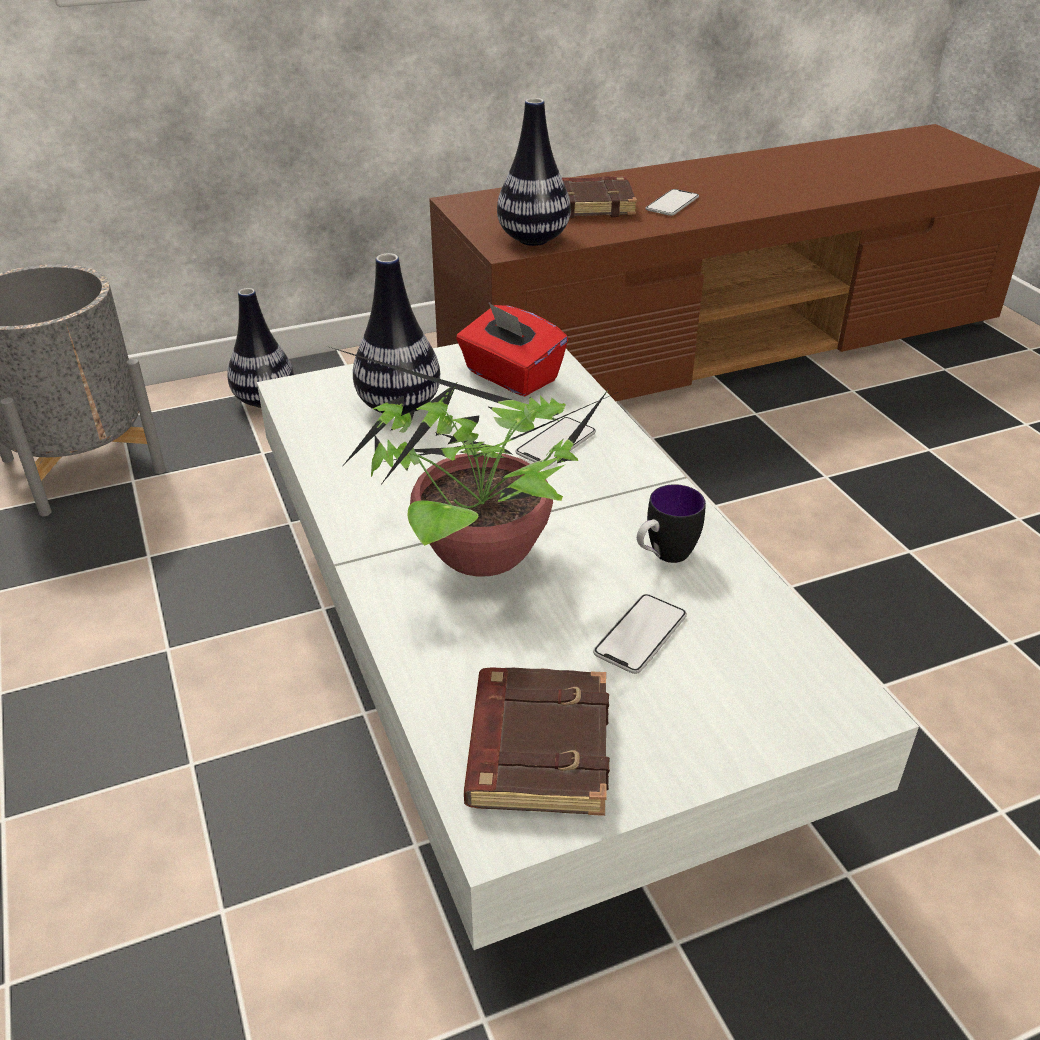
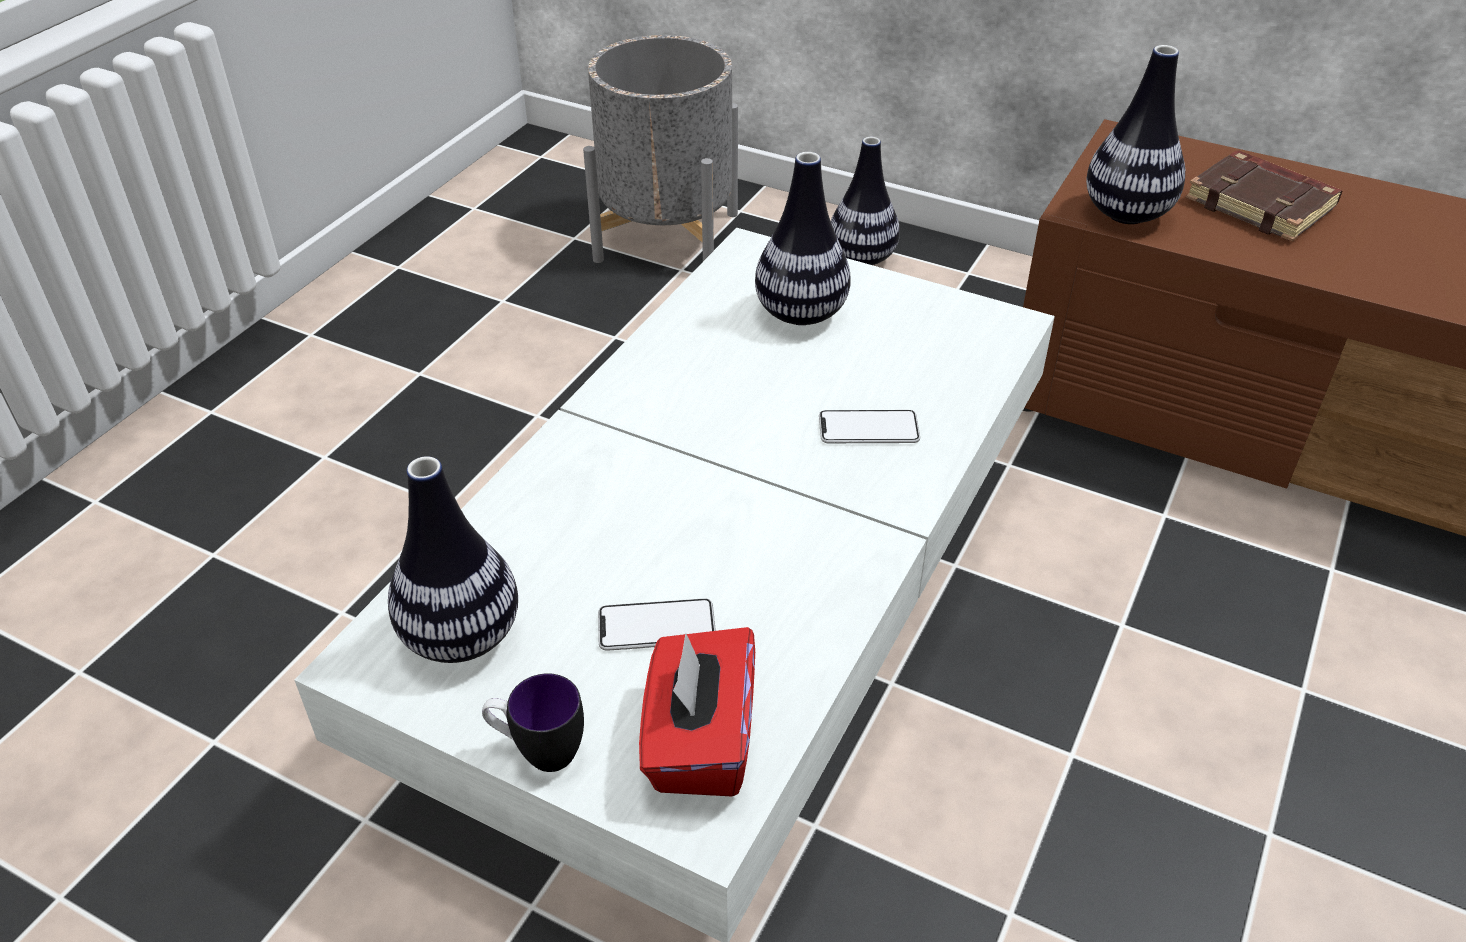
camera: 50 degrees right, 5 degrees up
(476, 552) = (658, 471): potted plant -> none
(510, 376) = (936, 344): red tissue box -> red tissue box (699, 742)
(536, 747) = (461, 636): brown book -> vase
(663, 557) = (782, 585): mug -> mug (538, 751)
(672, 204) = (1367, 251): phone -> none

